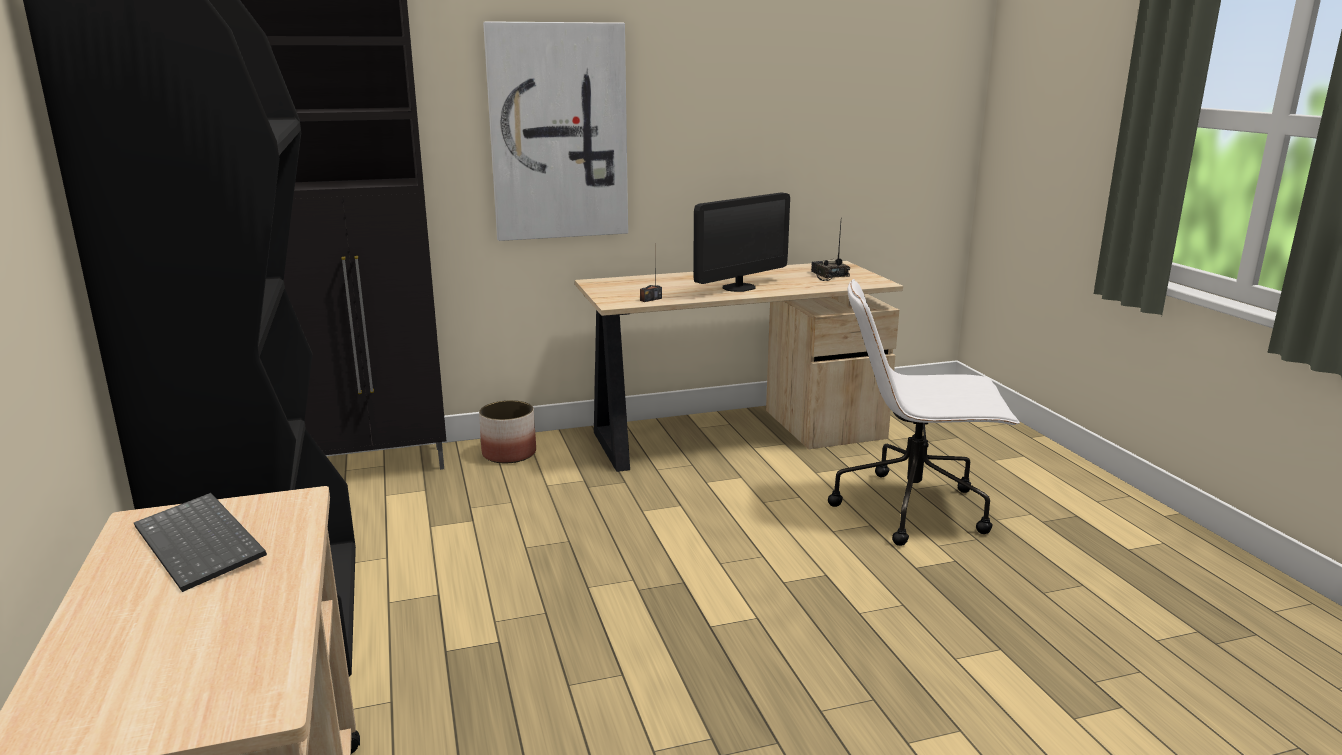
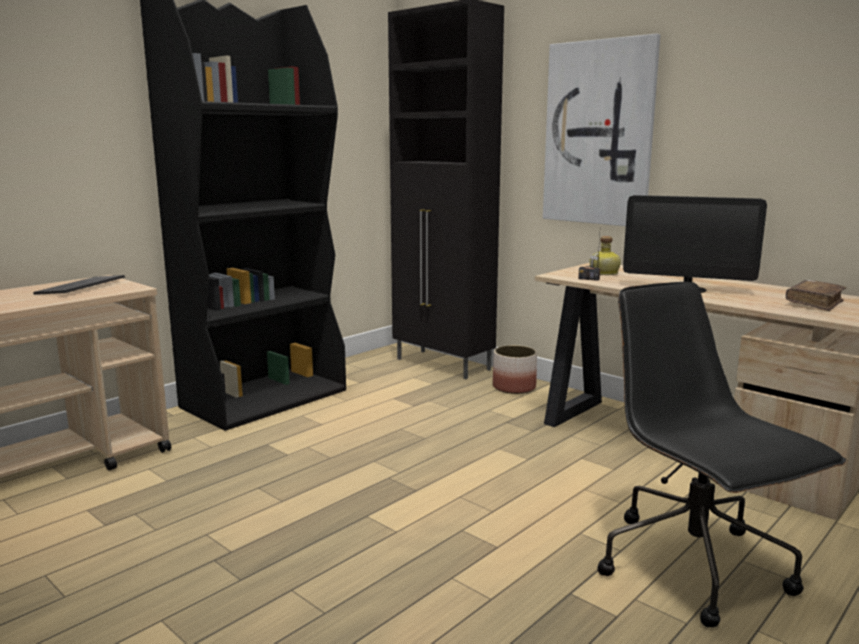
camera: 60 degrees right, 5 degrees down
(636, 290) = (605, 273): none -> bottle
(828, 275) = (814, 303): radio -> brown book
(914, 508) = (695, 568): white office chair -> black office chair

